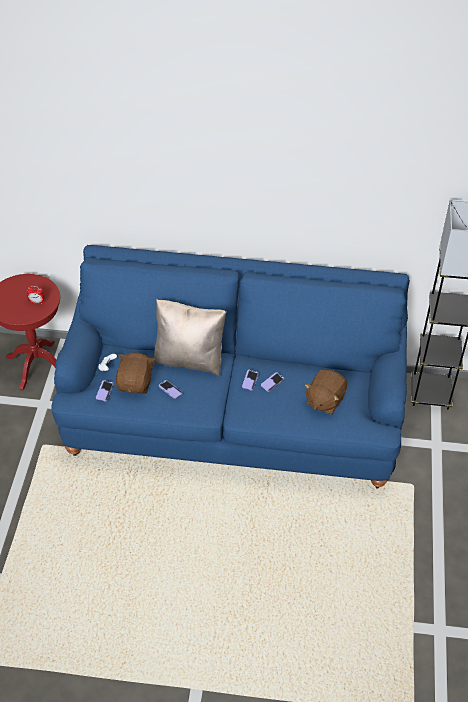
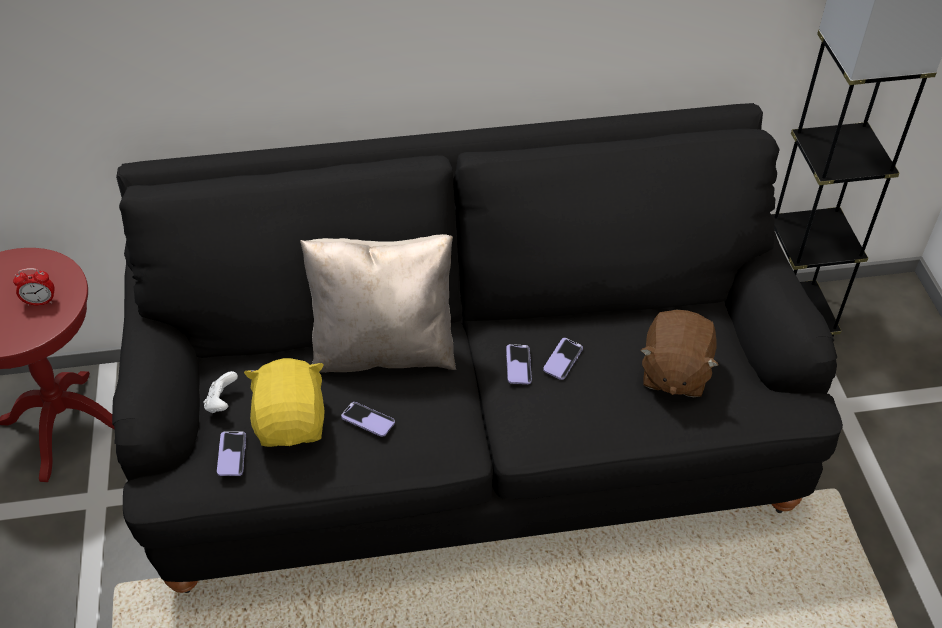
camera: 15 degrees left, 0 degrees up
(135, 383) = (292, 422): brown plush toy -> yellow plush toy
(233, 418) = (470, 443): blue sofa -> black sofa

